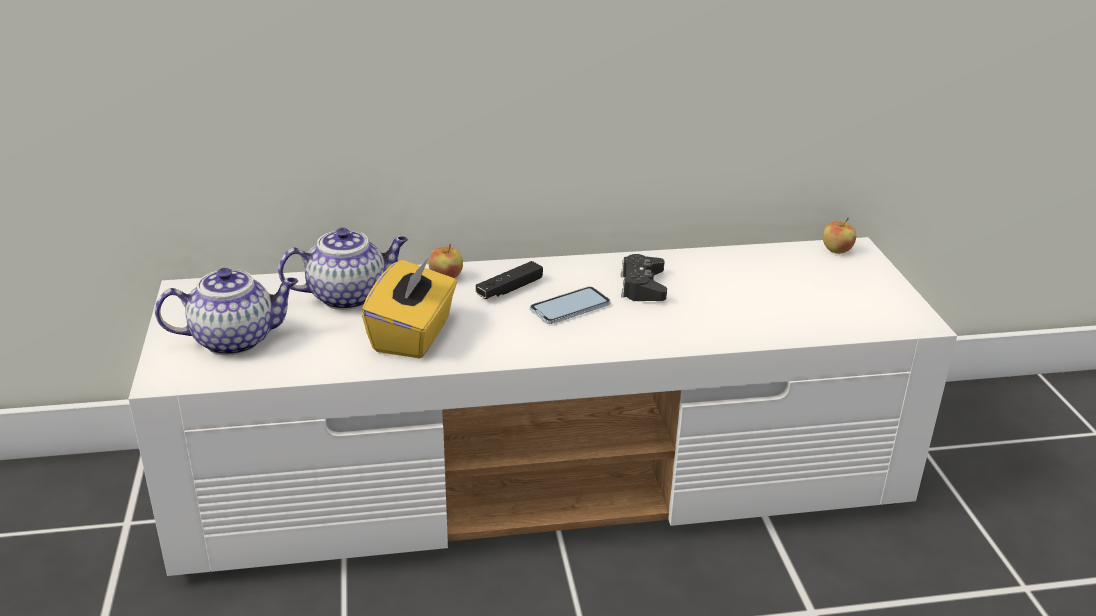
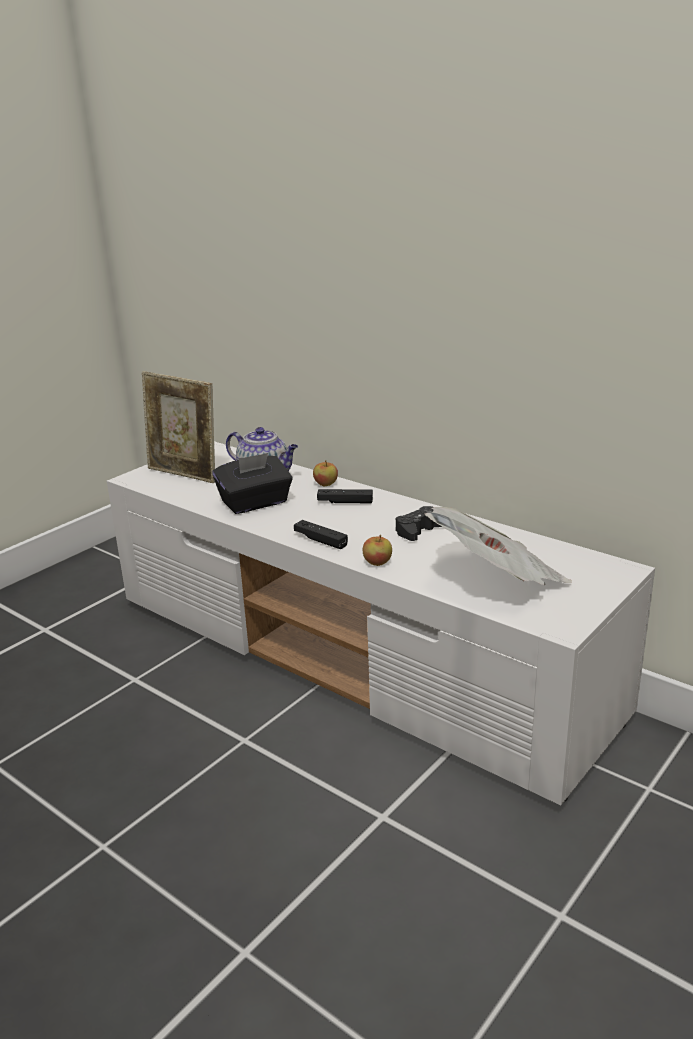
camera: 50 degrees right, 5 degrees down
(236, 339) = (184, 474): teapot -> picture frame
(413, 335) = (255, 503): yellow tissue box -> black tissue box
(570, 307) = (356, 523): phone -> none
(575, 343) = (320, 540): none -> black game controller
(797, 304) = (497, 580): none -> newspaper
(836, 250) = (605, 565): apple -> apple (377, 563)

